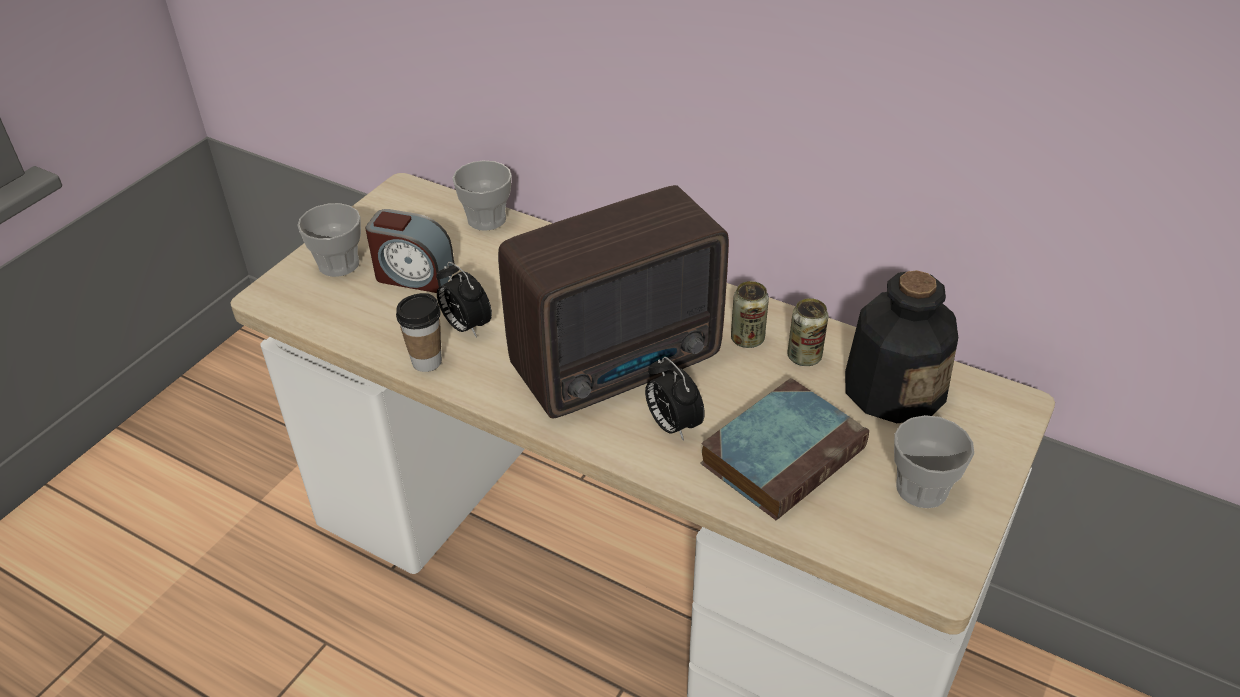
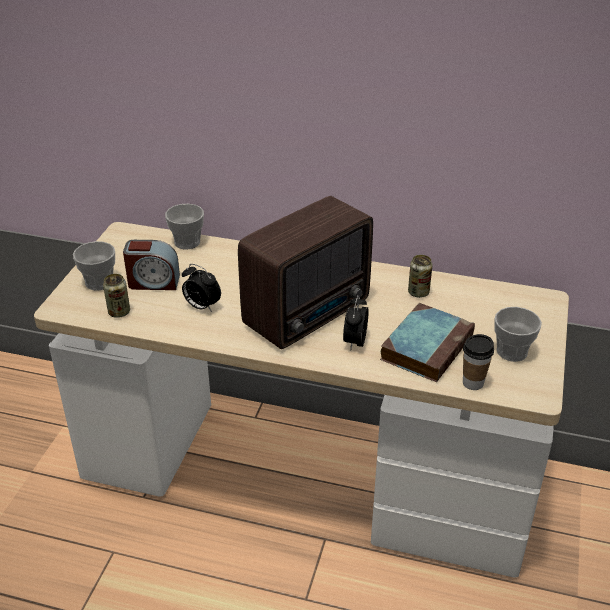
camera: 15 degrees left, 5 degrees down
(426, 361) = (185, 330): cup -> cup (473, 383)
(672, 425) = (355, 342): alarm clock -> alarm clock turned 60 degrees clockwise
(747, 339) = (381, 288): can -> can (119, 312)
(893, 388) = (476, 302): bottle -> none

